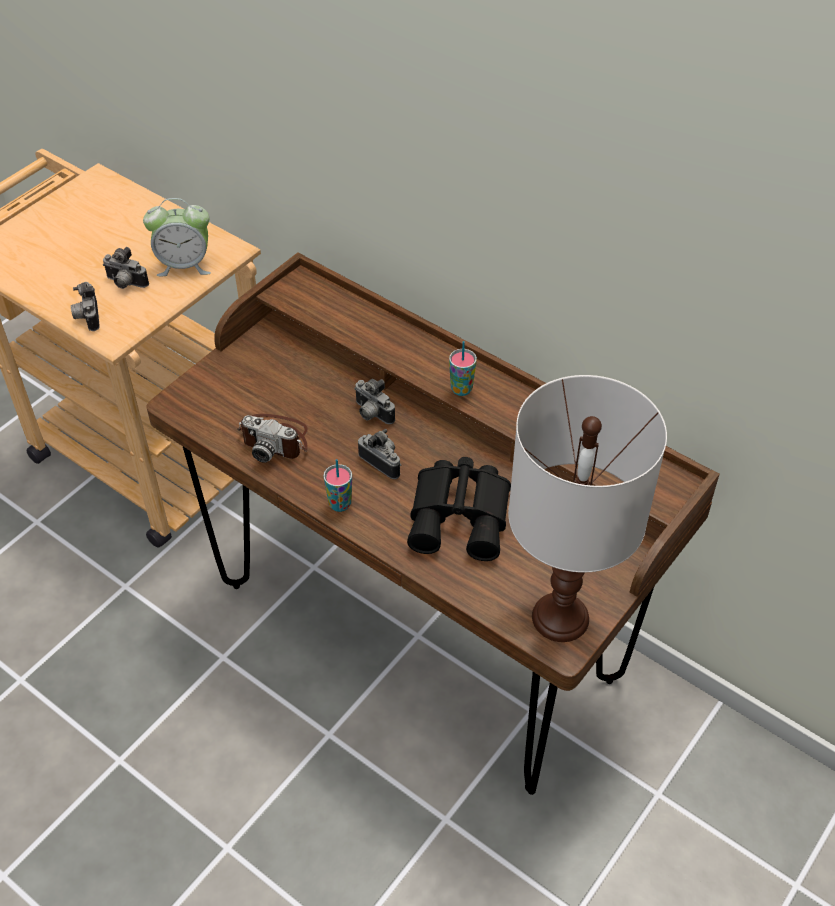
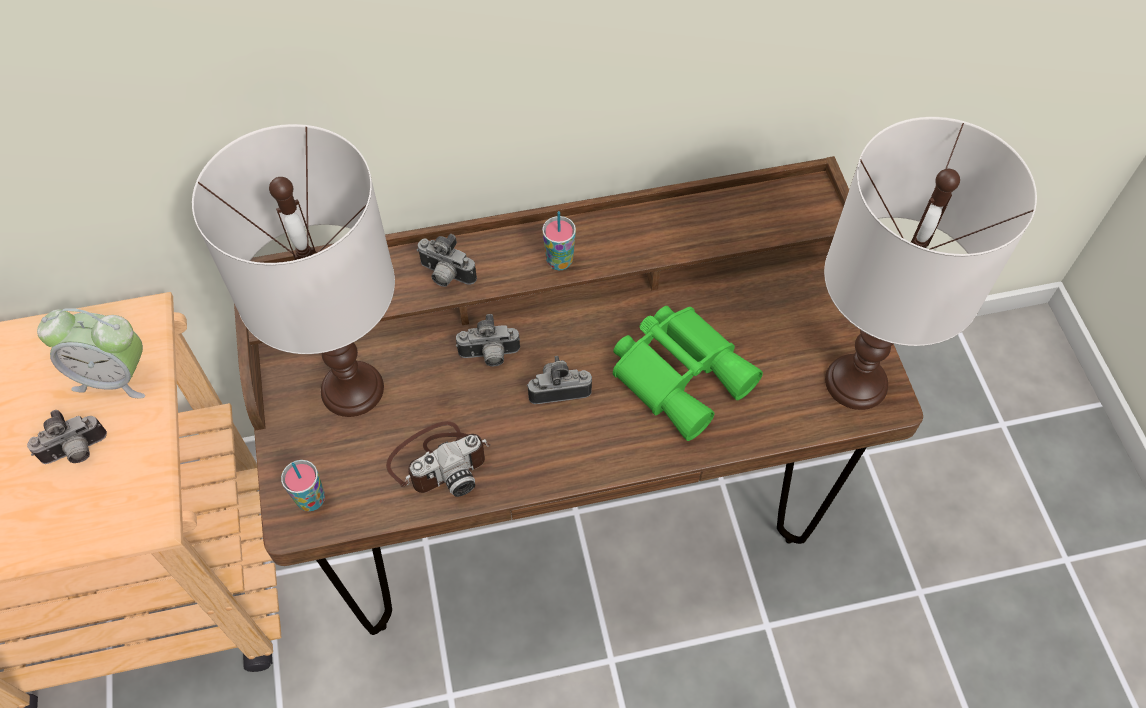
camera: 50 degrees left, 10 degrees up
(87, 317) = (85, 525): camera -> camera (445, 276)
(184, 265) = (114, 376): alarm clock -> alarm clock turned 60 degrees clockwise
(283, 370) = (353, 389): none -> white table lamp
(340, 504) = (577, 462): cup -> cup (311, 500)
(462, 515) = (681, 372): black binoculars -> green binoculars

